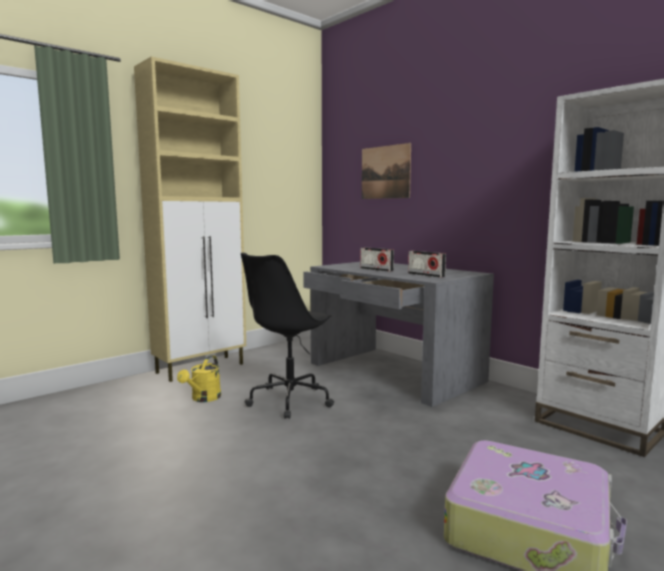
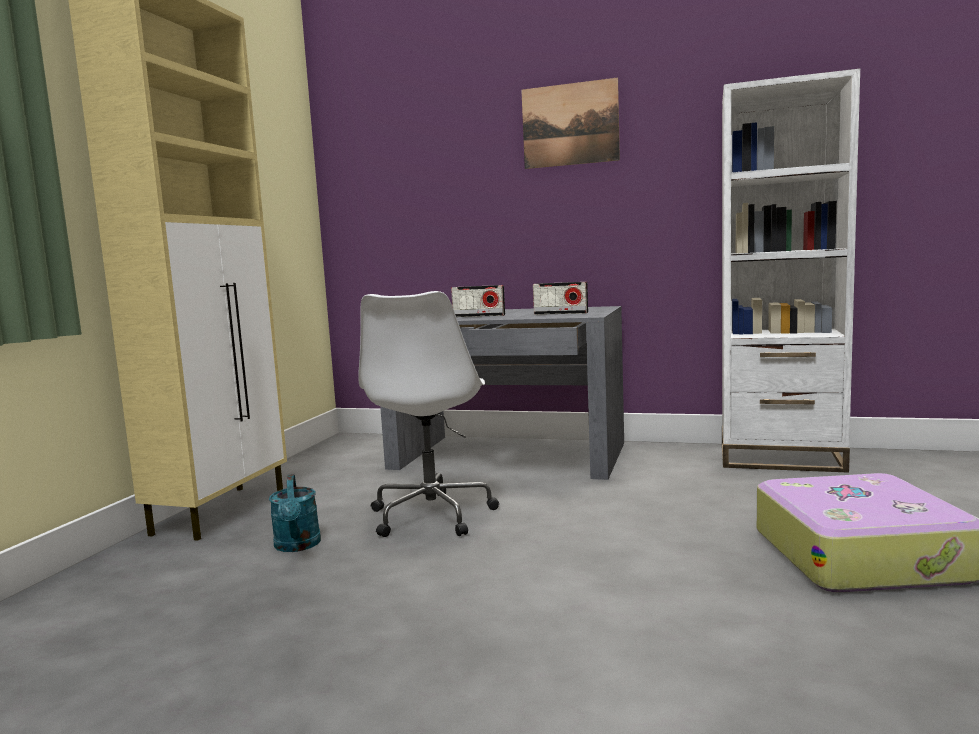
camera: 30 degrees left, 0 degrees up
(203, 399) = (297, 546): yellow watering can -> turquoise watering can
(288, 402) = (431, 517): black office chair -> white office chair
(385, 172) = (439, 184): picture -> picture (570, 124)

